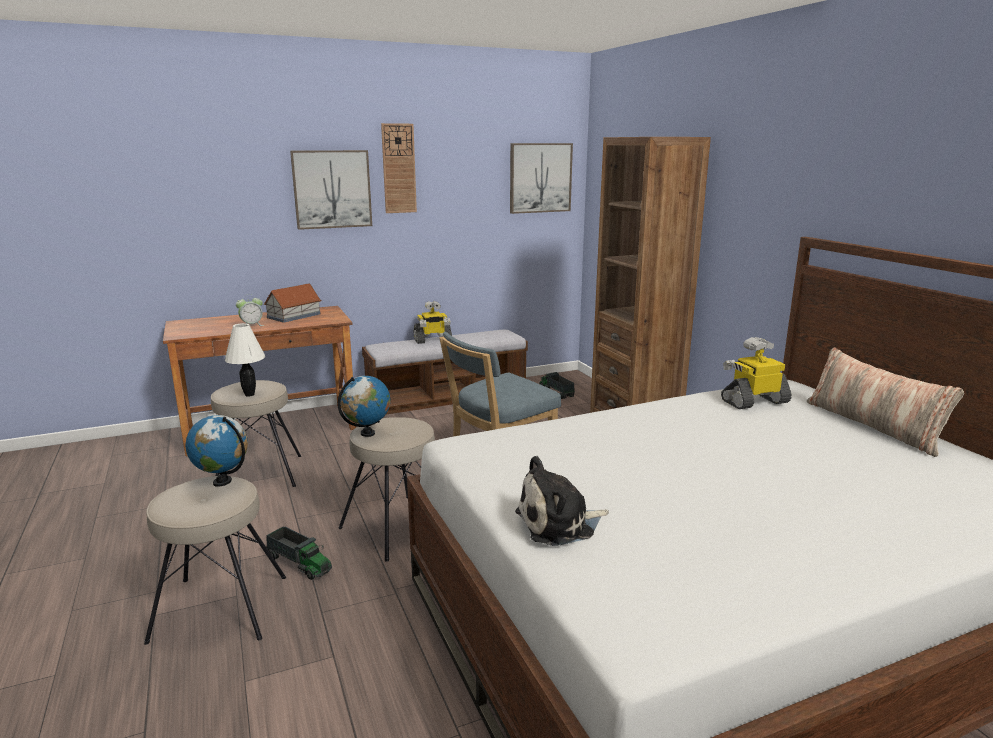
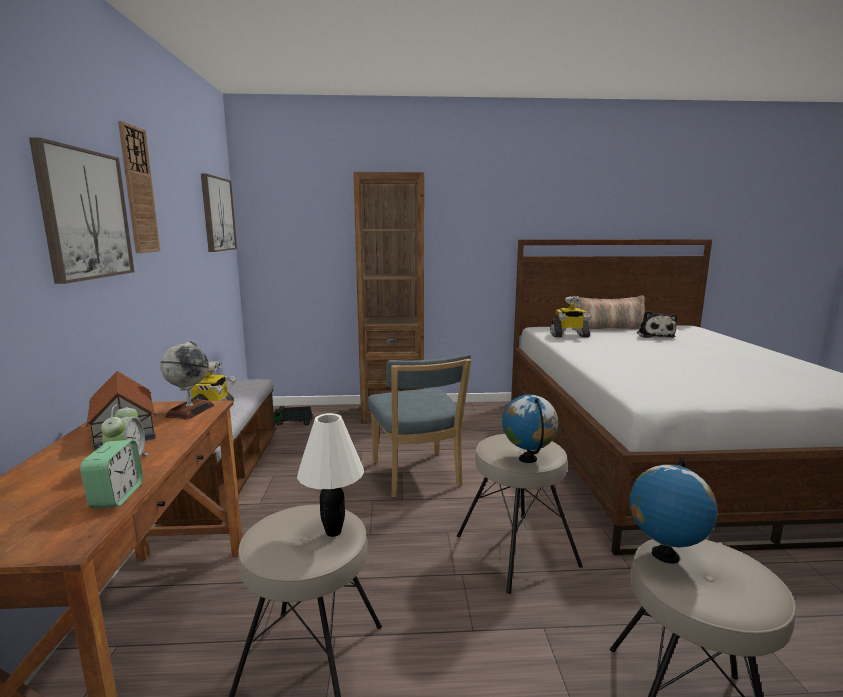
camera: 70 degrees left, 5 degrees down
(216, 332) = (117, 496): none -> alarm clock
(299, 563) = (582, 633): toy truck -> none
(328, 318) = (190, 410): none -> globe
(559, 524) = (775, 390): plush toy -> plush toy (654, 335)
(754, 401) = (569, 335): toy robot -> toy robot turned 90 degrees counterclockwise

